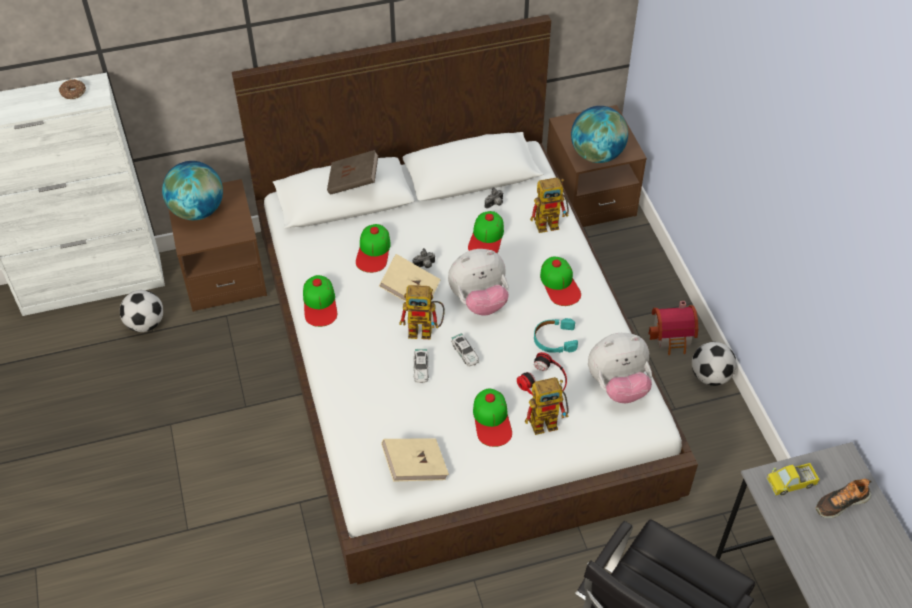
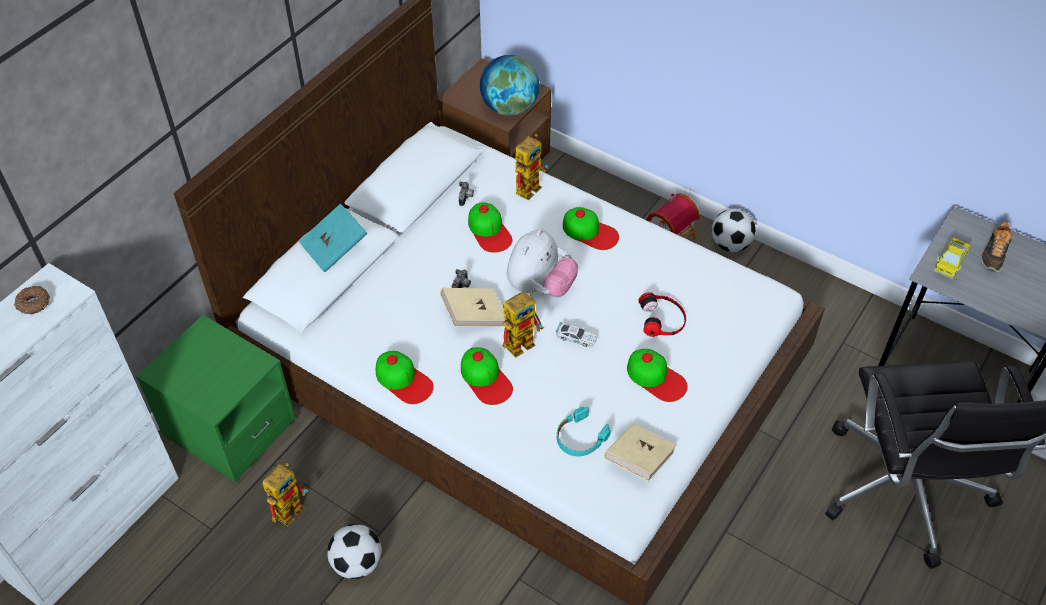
camera: 40 degrees left, 0 degrees up
(146, 324) = (196, 526): football -> football (357, 563)
(197, 211) = (190, 371): globe -> none
(223, 274) = (229, 427): brown nightstand -> green nightstand
(353, 182) = (335, 248): brown book -> turquoise book
(373, 251) = (403, 303): cap -> cap (486, 379)
(421, 368) = (555, 375): toy car -> none
(549, 421) = (700, 347): toy robot -> toy robot (291, 506)
(554, 340) = (634, 279): turquoise headphones -> turquoise headphones (580, 438)
(618, 386) = (719, 284): plush toy -> none

